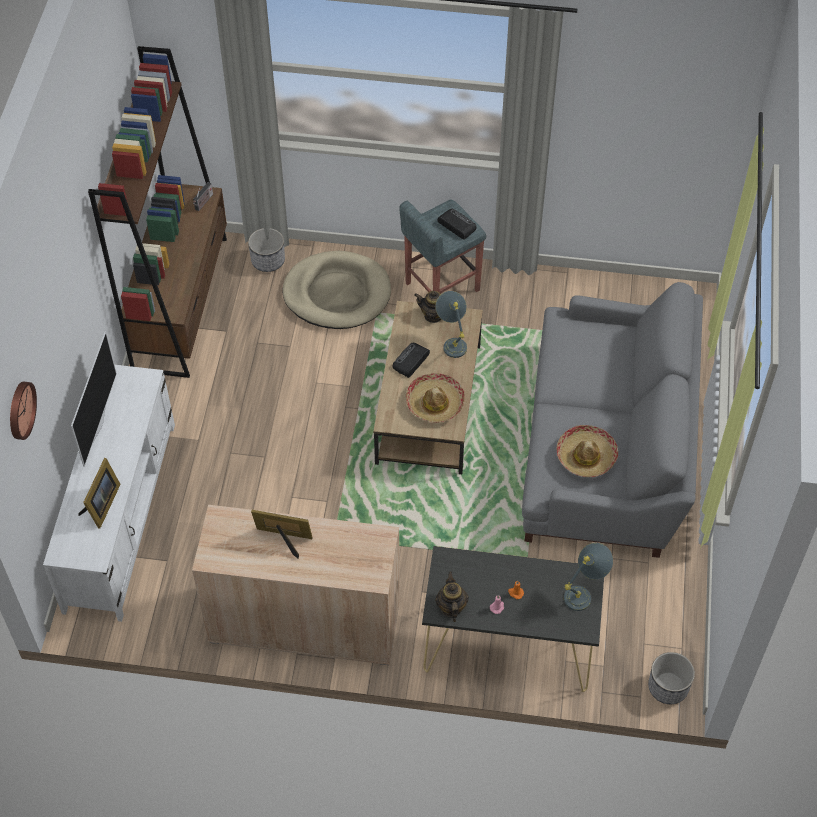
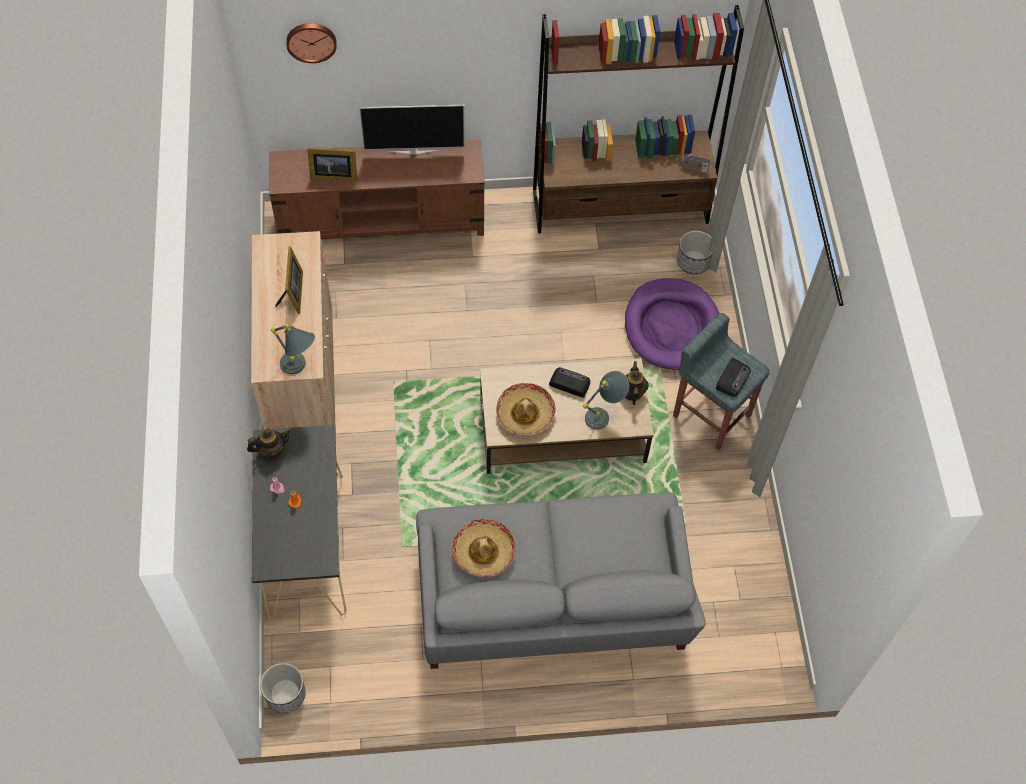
camera: 75 degrees right, 5 degrees up
(121, 515) = (382, 220): white tv stand -> brown tv stand
(337, 293) = (672, 327): beige dog bed -> purple dog bed
(585, 593) = (305, 561): grey table lamp -> grey table lamp (300, 368)

